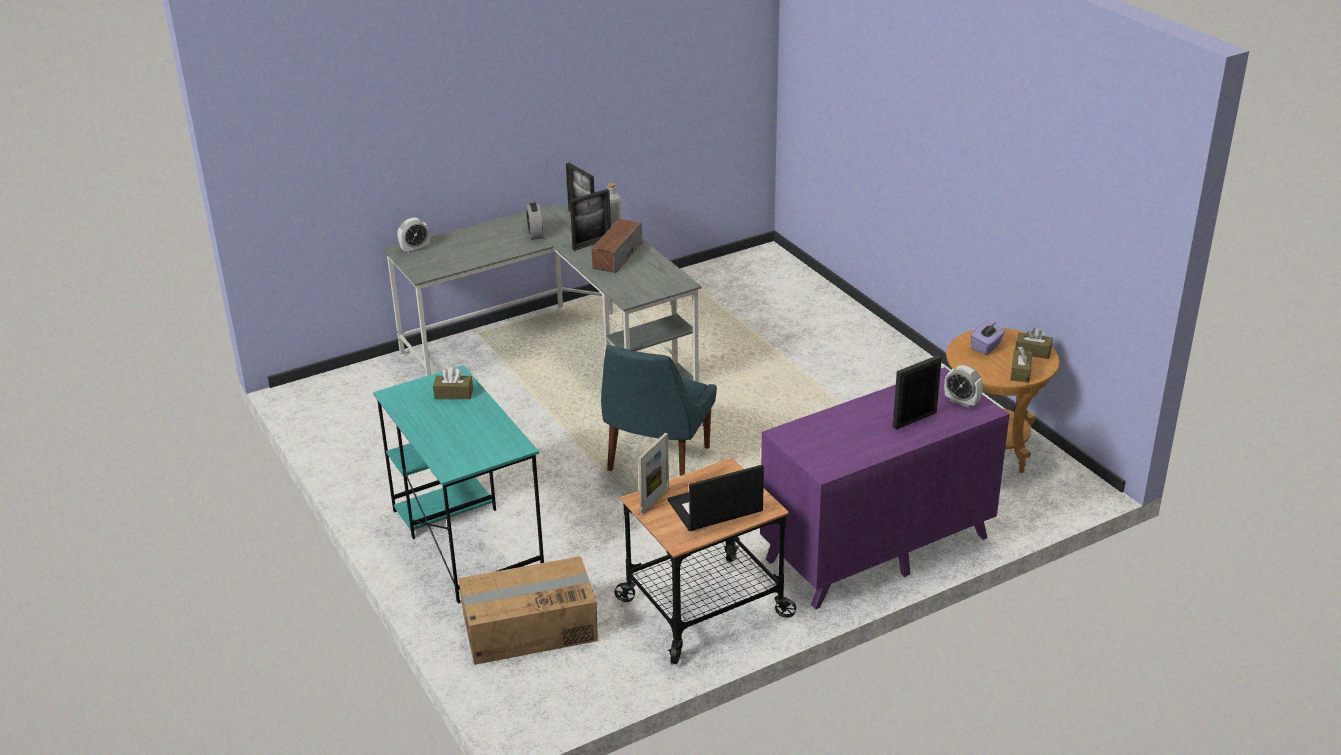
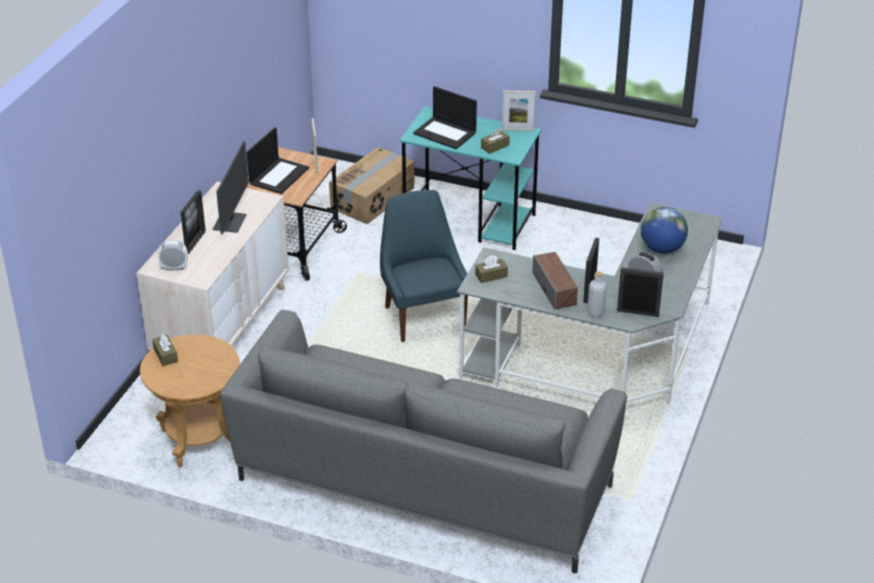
camera: 140 degrees right, 5 degrees up
(398, 402) = (517, 130): none -> picture frame
(415, 249) = (700, 226): alarm clock -> none
(476, 434) = (445, 133): none -> laptop
(479, 247) = (662, 249): none -> globe
(823, 339) = (423, 484): none -> grey sofa
(853, 425) = (230, 222): none -> monitor
(876, 548) = (222, 325): purple dresser -> beige dresser
(986, 347) = (208, 368): purple tissue box -> none
(1032, 352) = (168, 379): brown tissue box -> brown tissue box (491, 275)

